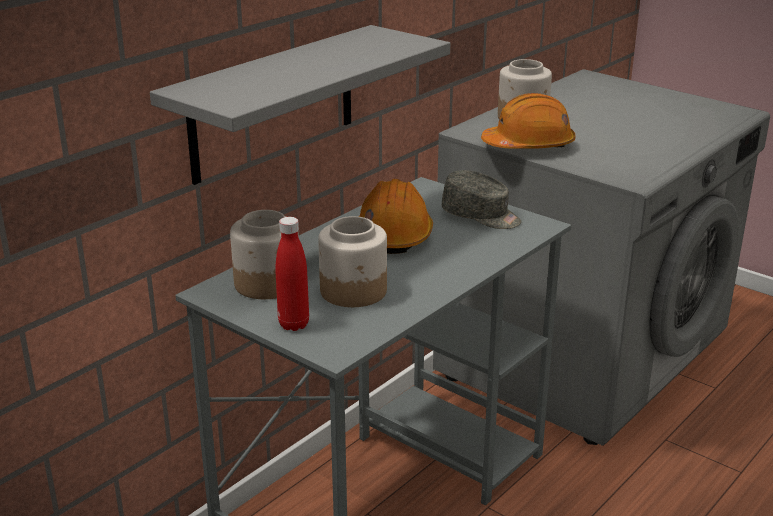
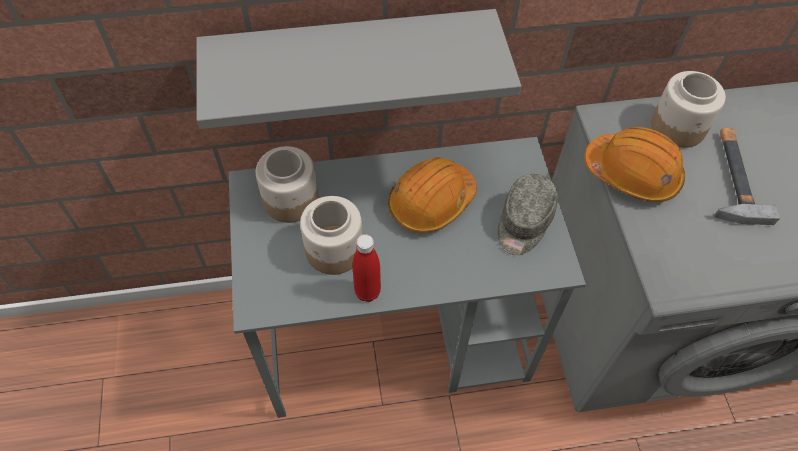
camera: 40 degrees right, 30 degrees up
(294, 324) = (261, 259): red bottle -> red bottle (367, 292)
(481, 216) = (523, 223): grey cap -> grey cap turned 45 degrees clockwise
(591, 124) = (732, 177): none -> hammer

